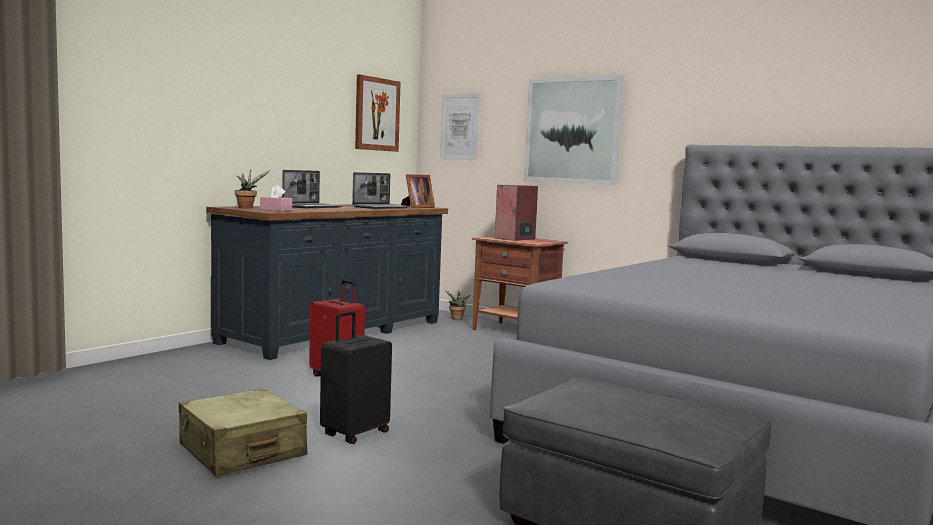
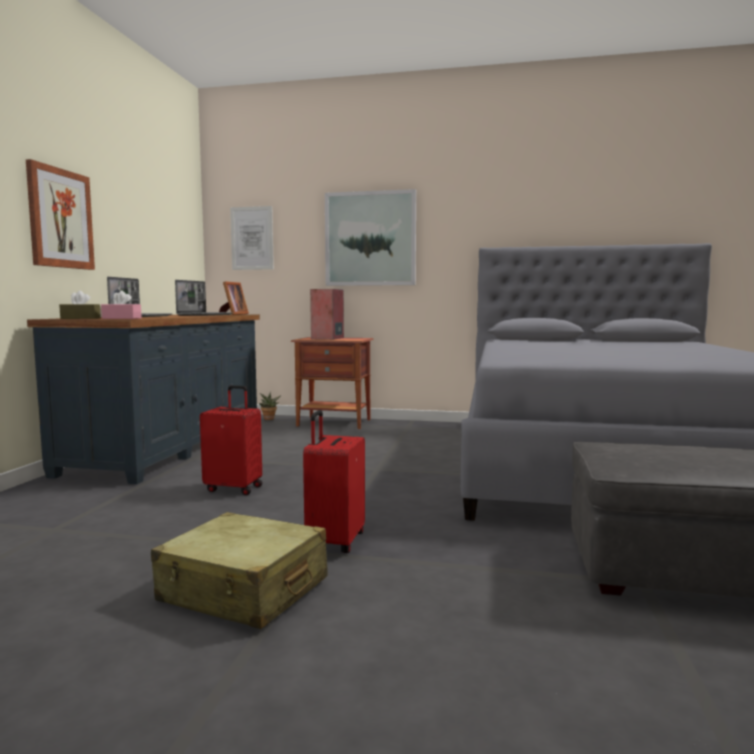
camera: 25 degrees left, 0 degrees up
(247, 208) = (80, 318): potted plant -> brown tissue box
(354, 434) = (334, 542): black suitcase -> red suitcase
(376, 114) = (172, 224): picture -> picture (60, 218)

